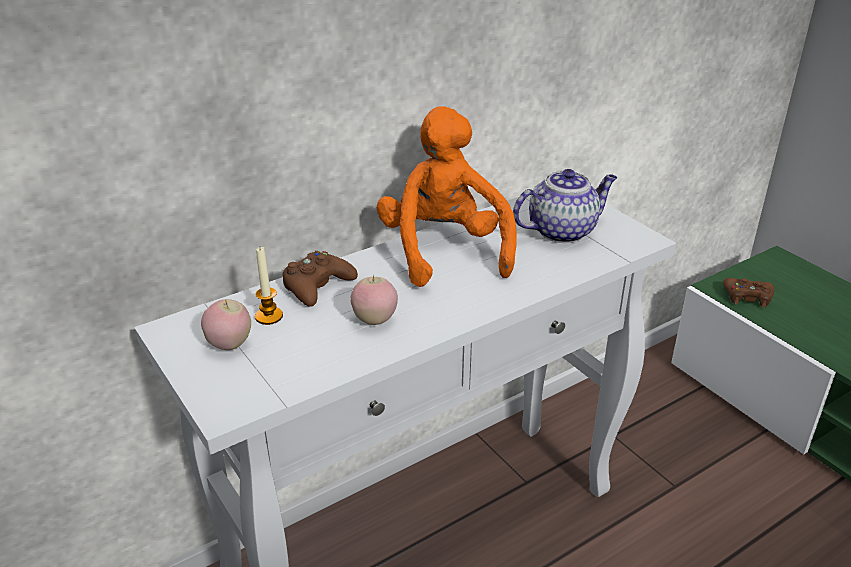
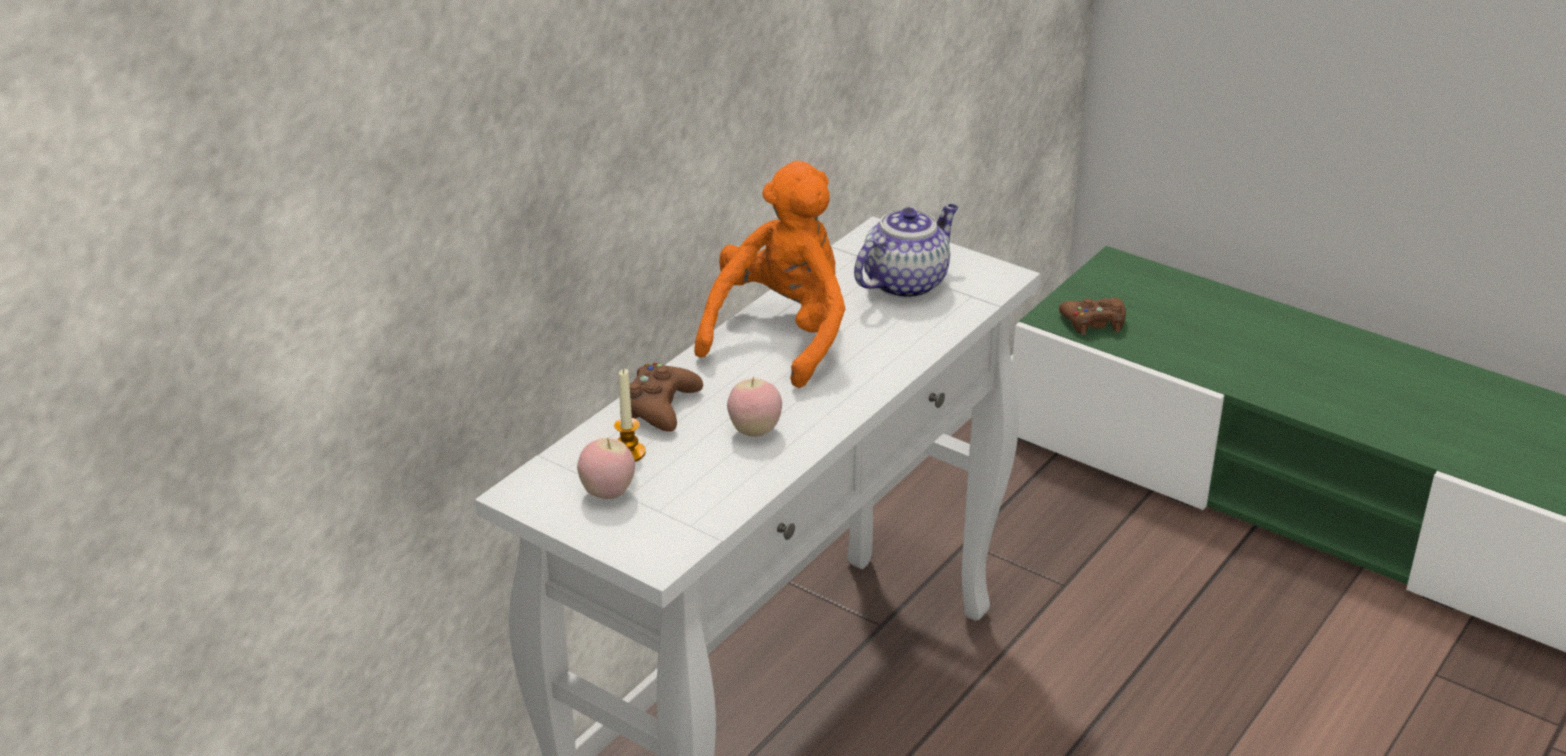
camera: 20 degrees left, 0 degrees up
(444, 251) = (781, 335): orange plush toy -> orange plush toy turned 60 degrees clockwise

